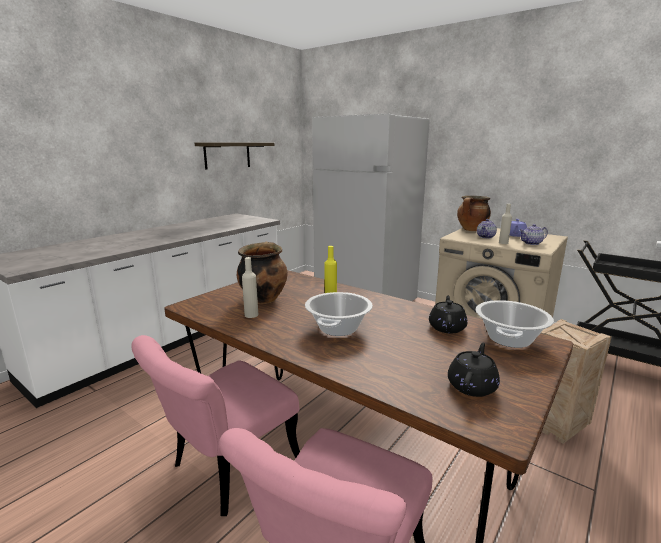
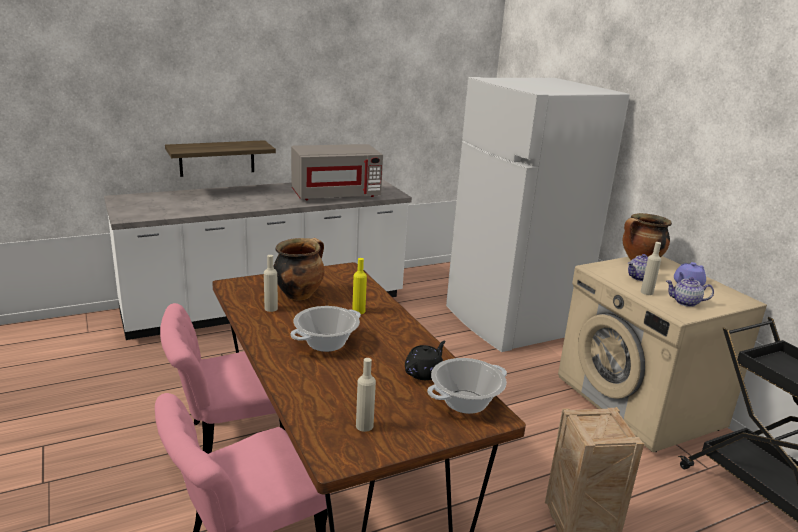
camera: 25 degrees right, 5 degrees up
(220, 226) = (336, 195): none -> grey microwave
(227, 155) = (375, 106): shelf -> shelf (217, 158)
(472, 386) = (364, 426): black teapot -> beige bottle

